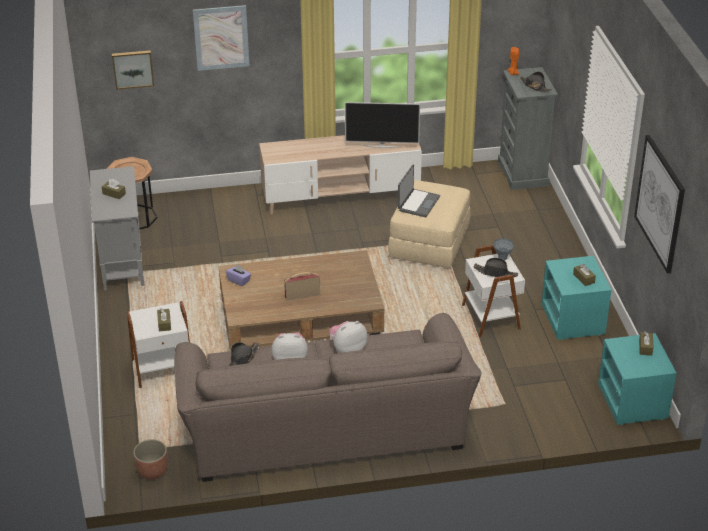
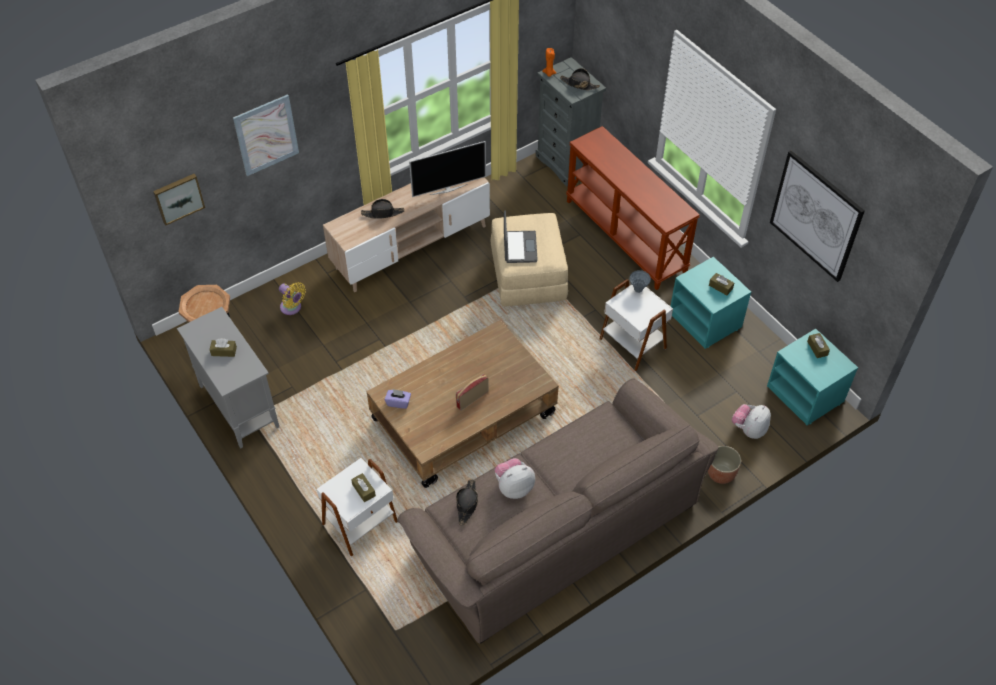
camera: 25 degrees left, 15 degrees up
(152, 471) = (424, 651): planter -> planter (721, 473)
(211, 211) = (292, 308): none -> yellow fan
(347, 350) = (560, 452): plush toy -> plush toy (749, 429)
(495, 273) = (642, 309): black hat -> black hat (383, 213)
(541, 239) = (626, 236): none -> brown console table

